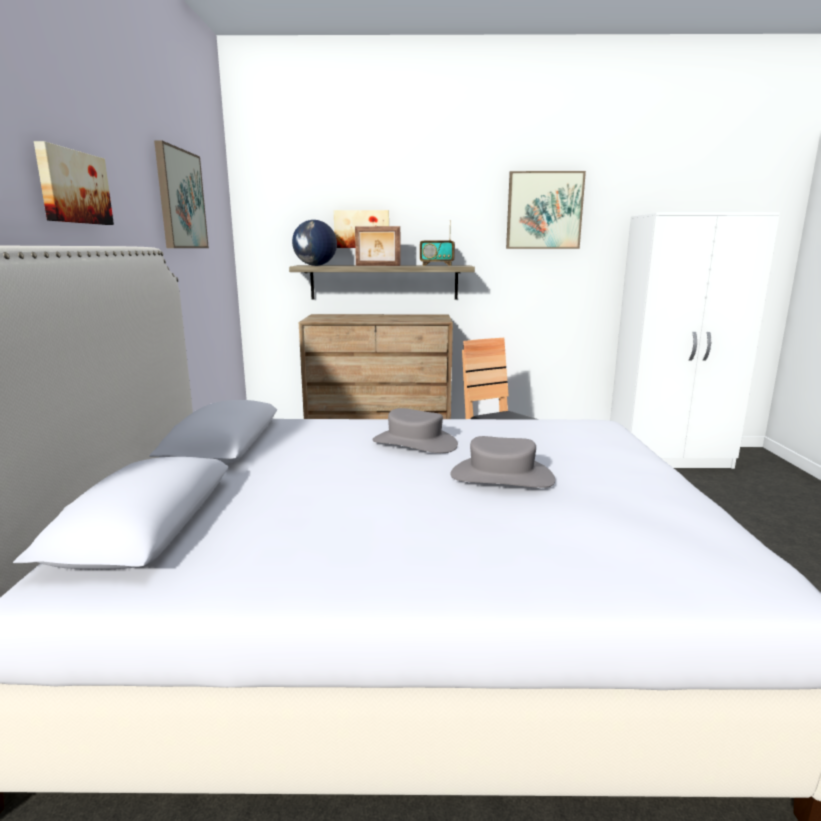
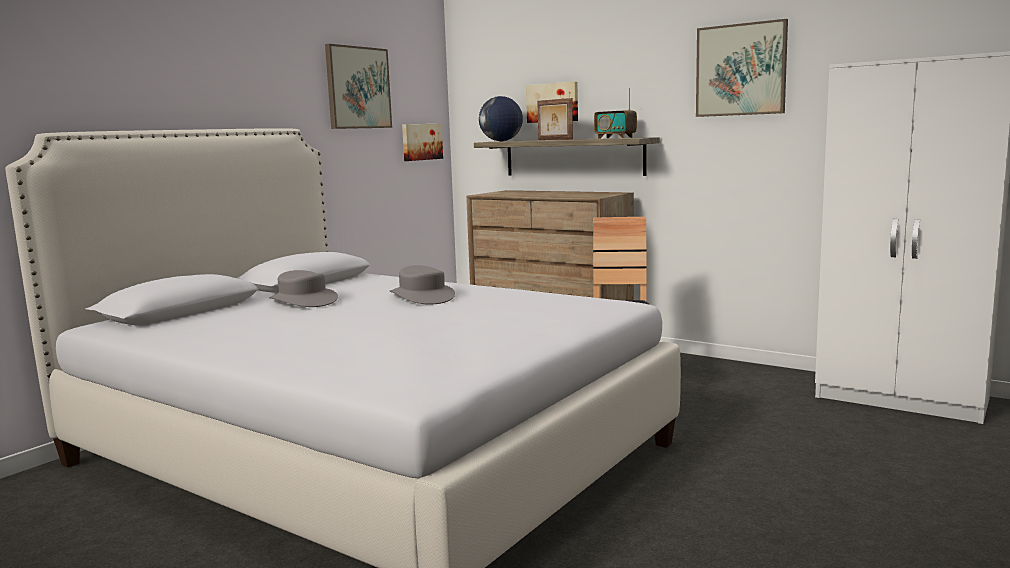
camera: 35 degrees right, 5 degrees down
(72, 187) = (220, 89): picture -> picture (421, 142)
(501, 477) = (416, 320): grey hat -> grey hat (303, 301)

